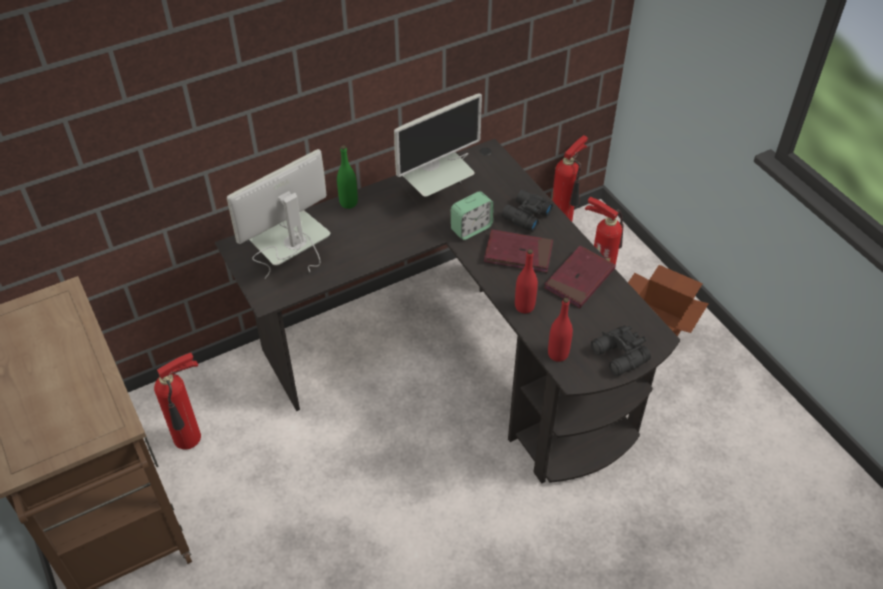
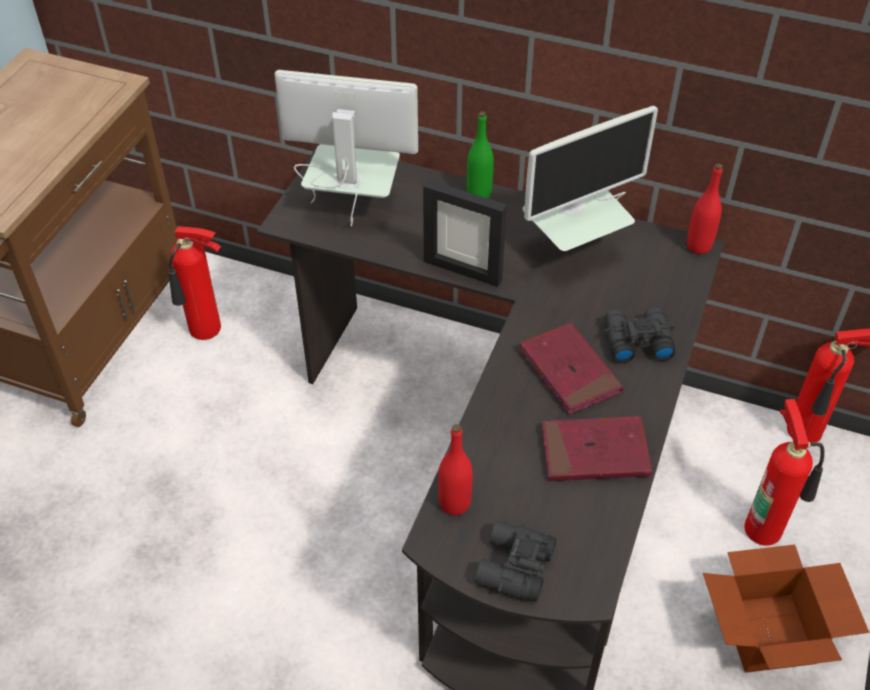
camera: 50 degrees right, 0 degrees up
(399, 247) = (463, 269): none -> picture frame
(435, 194) = (573, 248): monitor -> monitor turned 45 degrees counterclockwise
(471, 228) = (559, 308): alarm clock -> none
(524, 306) = (494, 427): red bottle -> red bottle (698, 246)

